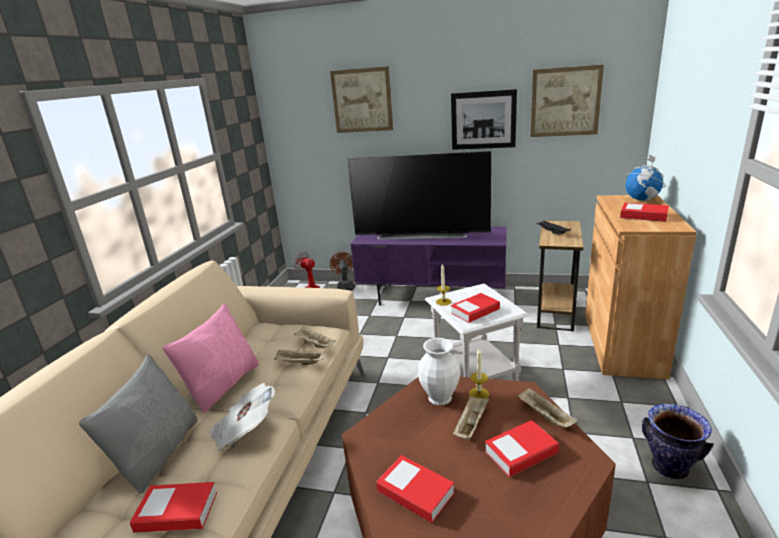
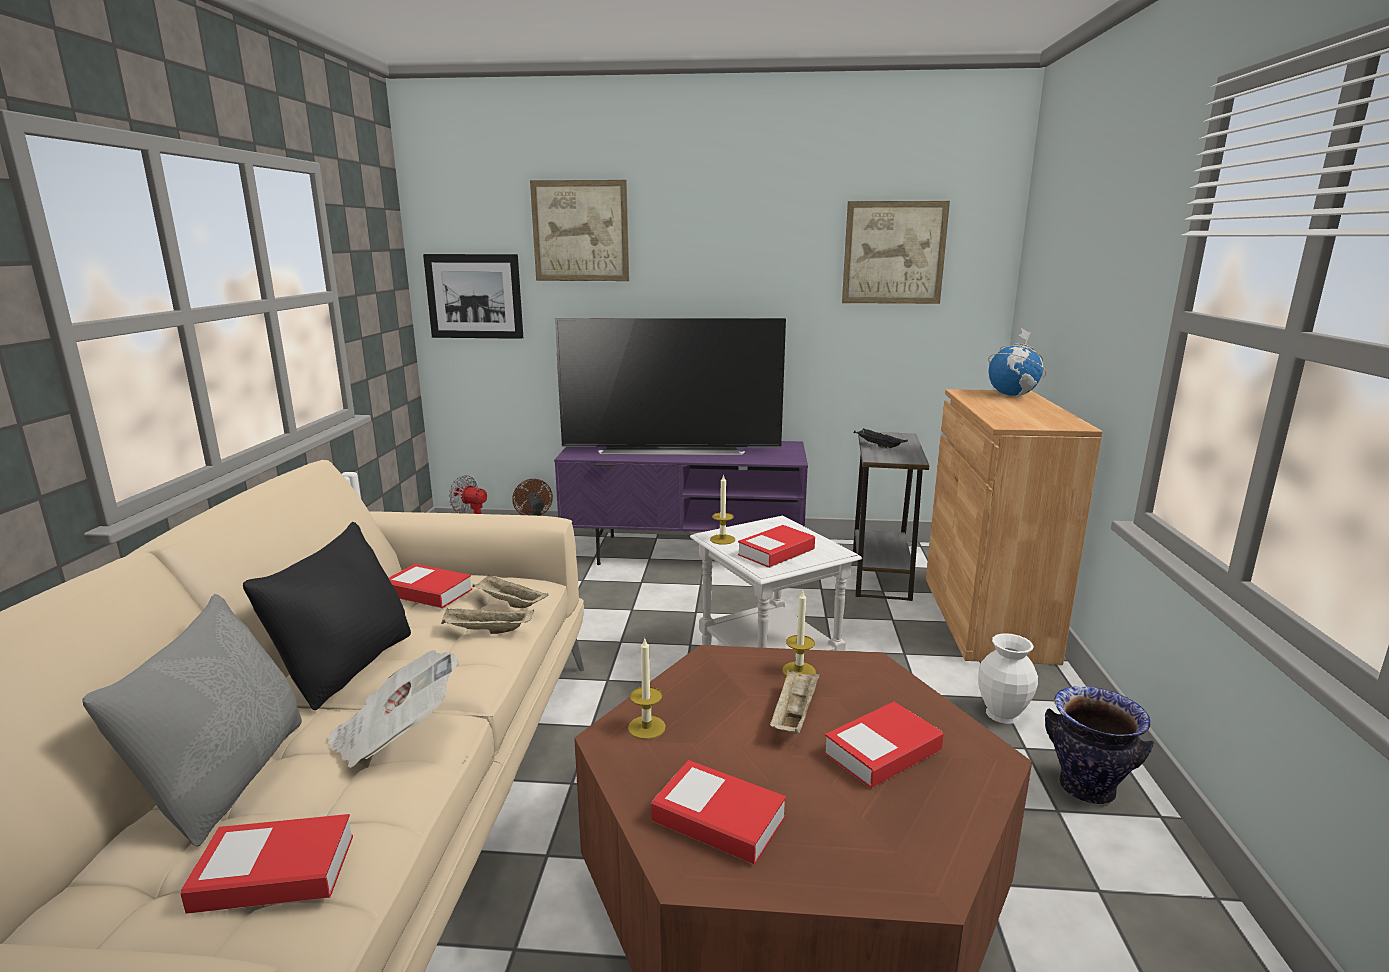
camera: 10 degrees left, 5 degrees down
(224, 385) = (348, 667): pink pillow -> black pillow
(383, 429) = (646, 727): none -> candle
(439, 396) = (735, 676): white vase -> white vase (1001, 713)
(483, 120) = (771, 273): picture -> picture (474, 296)
(544, 416) = (908, 699): beige tray -> none
(555, 312) = (880, 575): brown side table -> grey side table
(643, 216) = (1022, 413): book -> book (428, 592)

